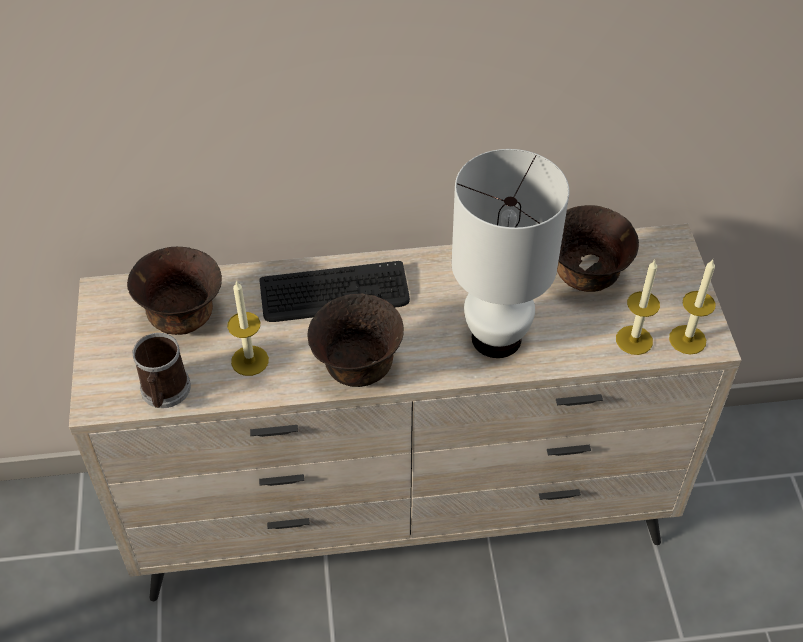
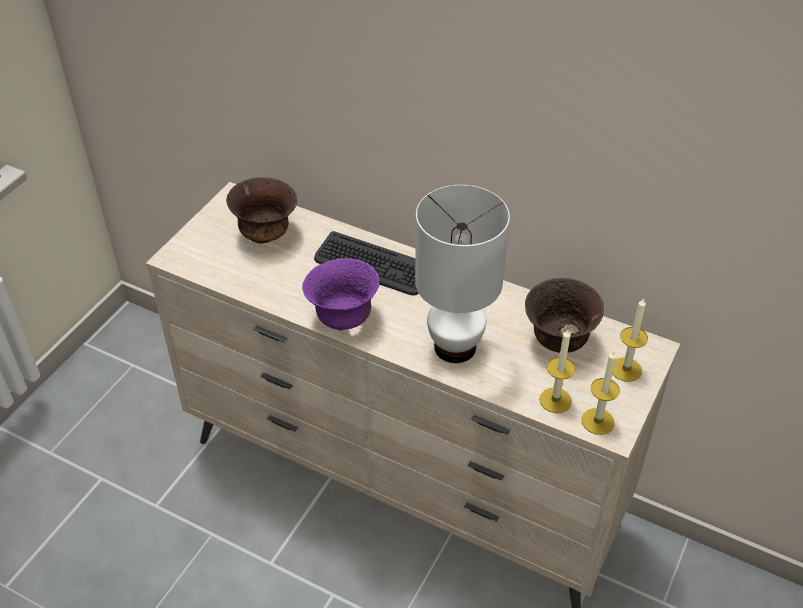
camera: 35 degrees right, 5 degrees down
(164, 392) = (215, 271): mug -> none
(250, 360) = (282, 279): candle -> candle (626, 369)
(358, 370) = (343, 319): brown bowl -> purple bowl

